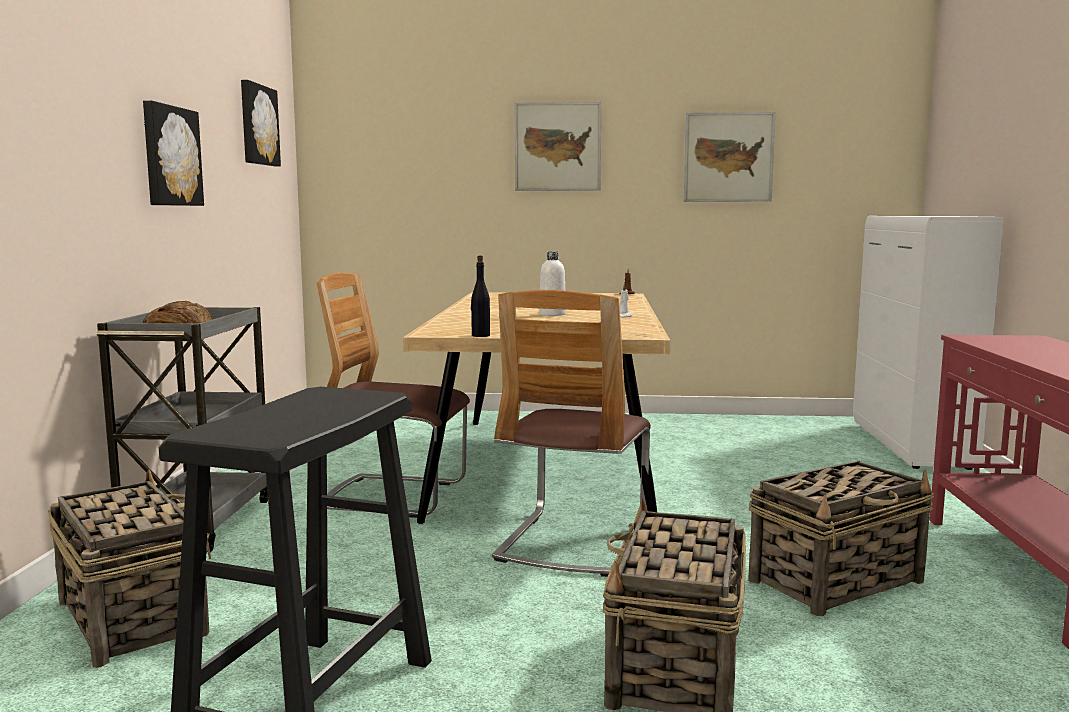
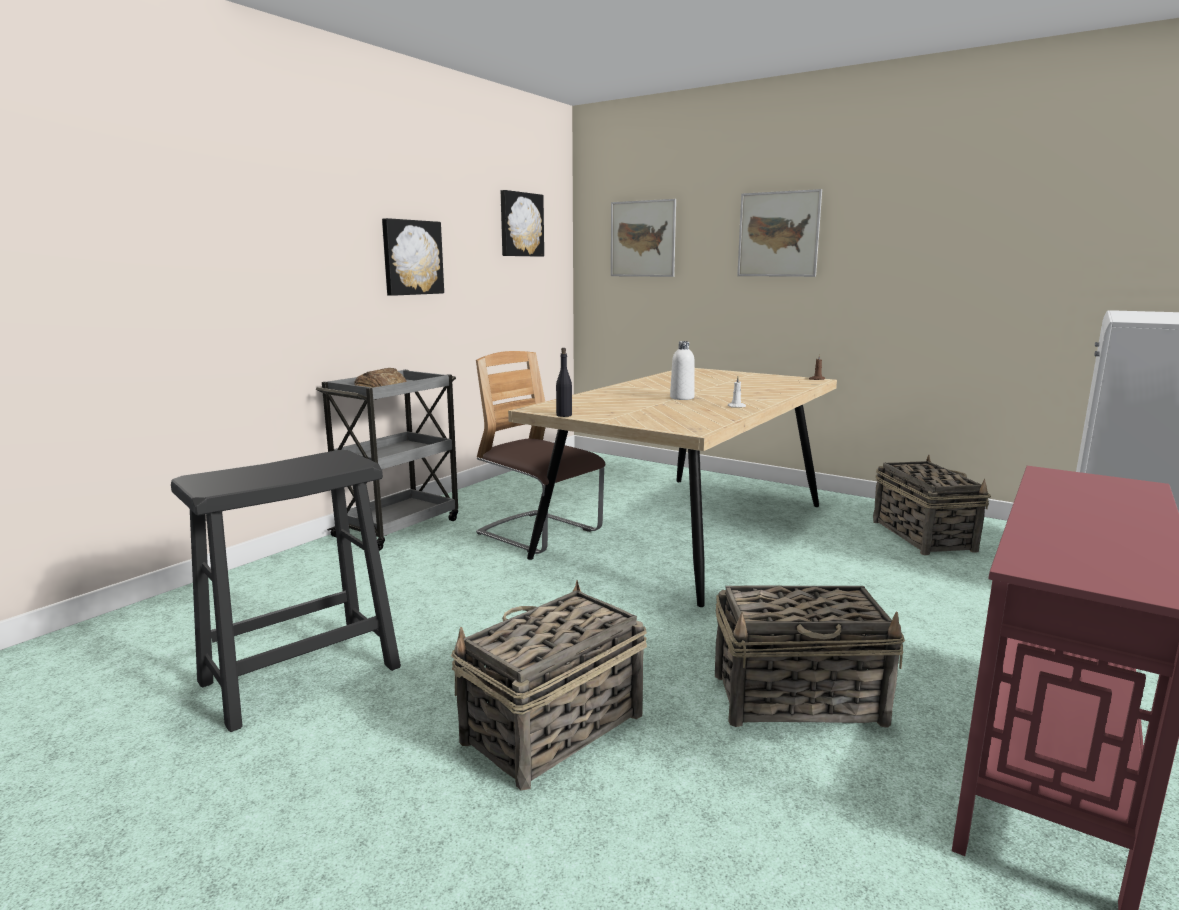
camera: 30 degrees right, 5 degrees up
(131, 617) = (288, 585): basket -> basket (922, 535)
(573, 542) = (617, 601): chair -> none
(728, 157) = (952, 242): picture -> picture (642, 239)

